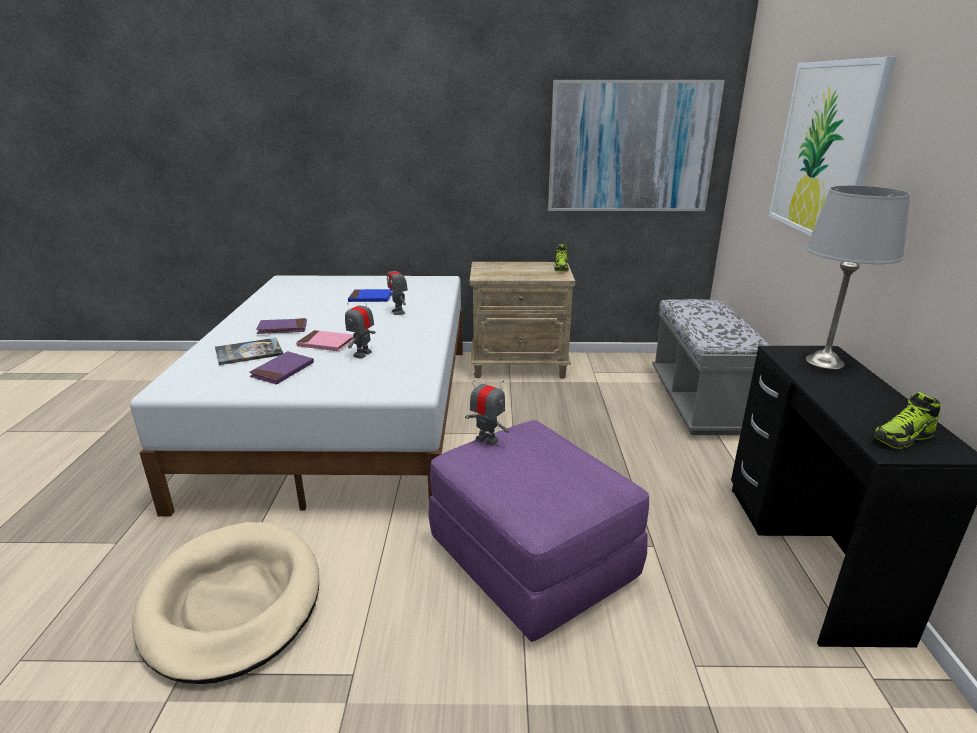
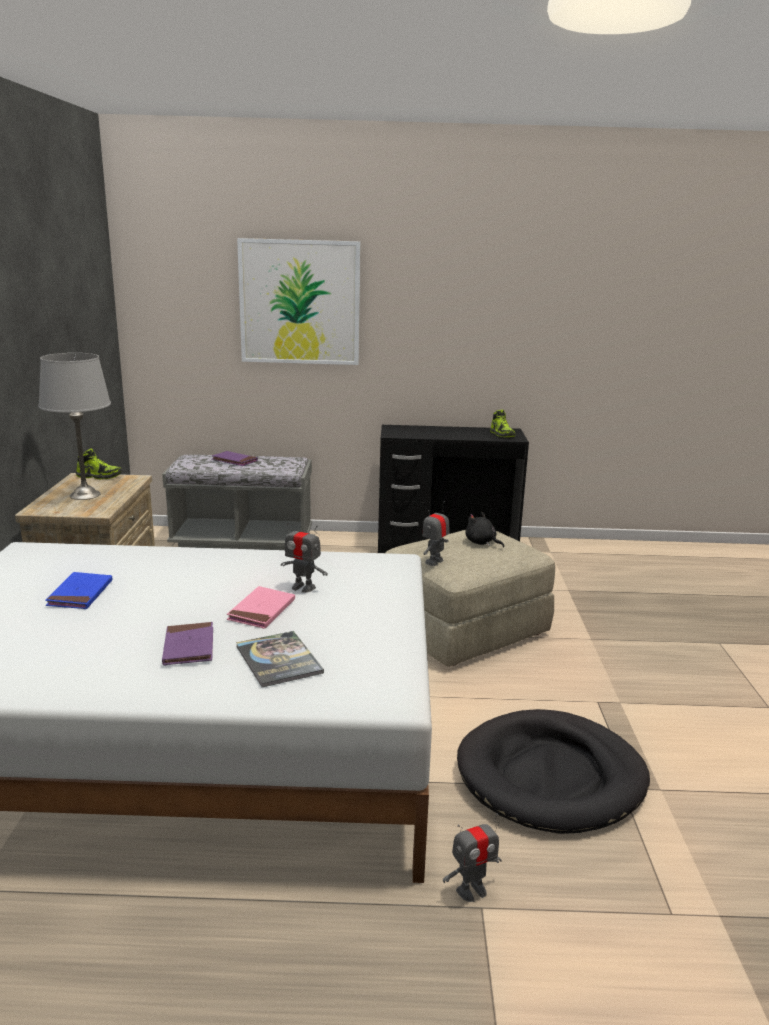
camera: 90 degrees left, 5 degrees down
(232, 603) = (551, 776): beige dog bed -> black dog bed
(282, 370) = (344, 628): purple book -> purple book (234, 461)
(398, 312) = (160, 574): toy robot -> toy robot (471, 890)
(530, 559) = (464, 630): purple ottoman -> beige ottoman
(557, 476) = (481, 543): none -> black plush toy
(630, 147) = (77, 324): picture -> none
(825, 362) = (409, 430): grey table lamp -> grey table lamp (85, 495)

